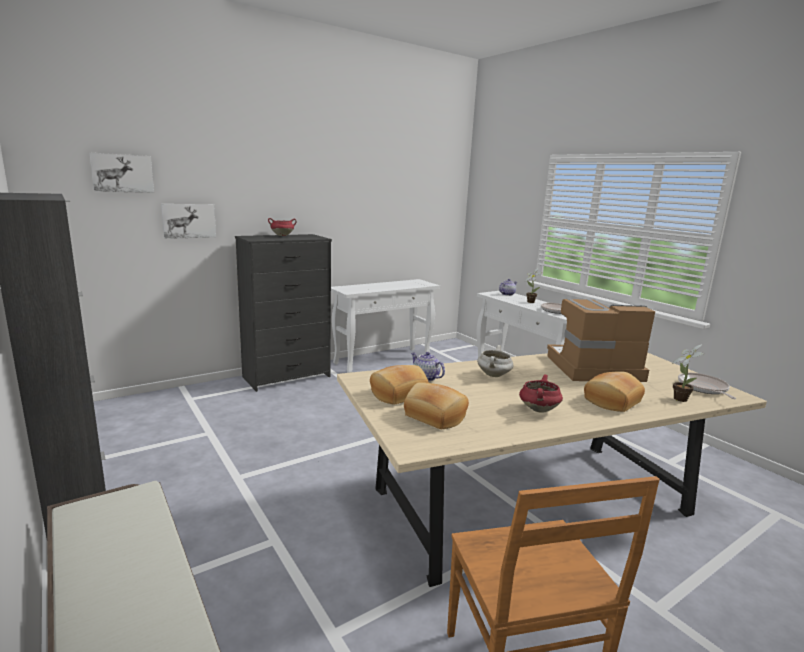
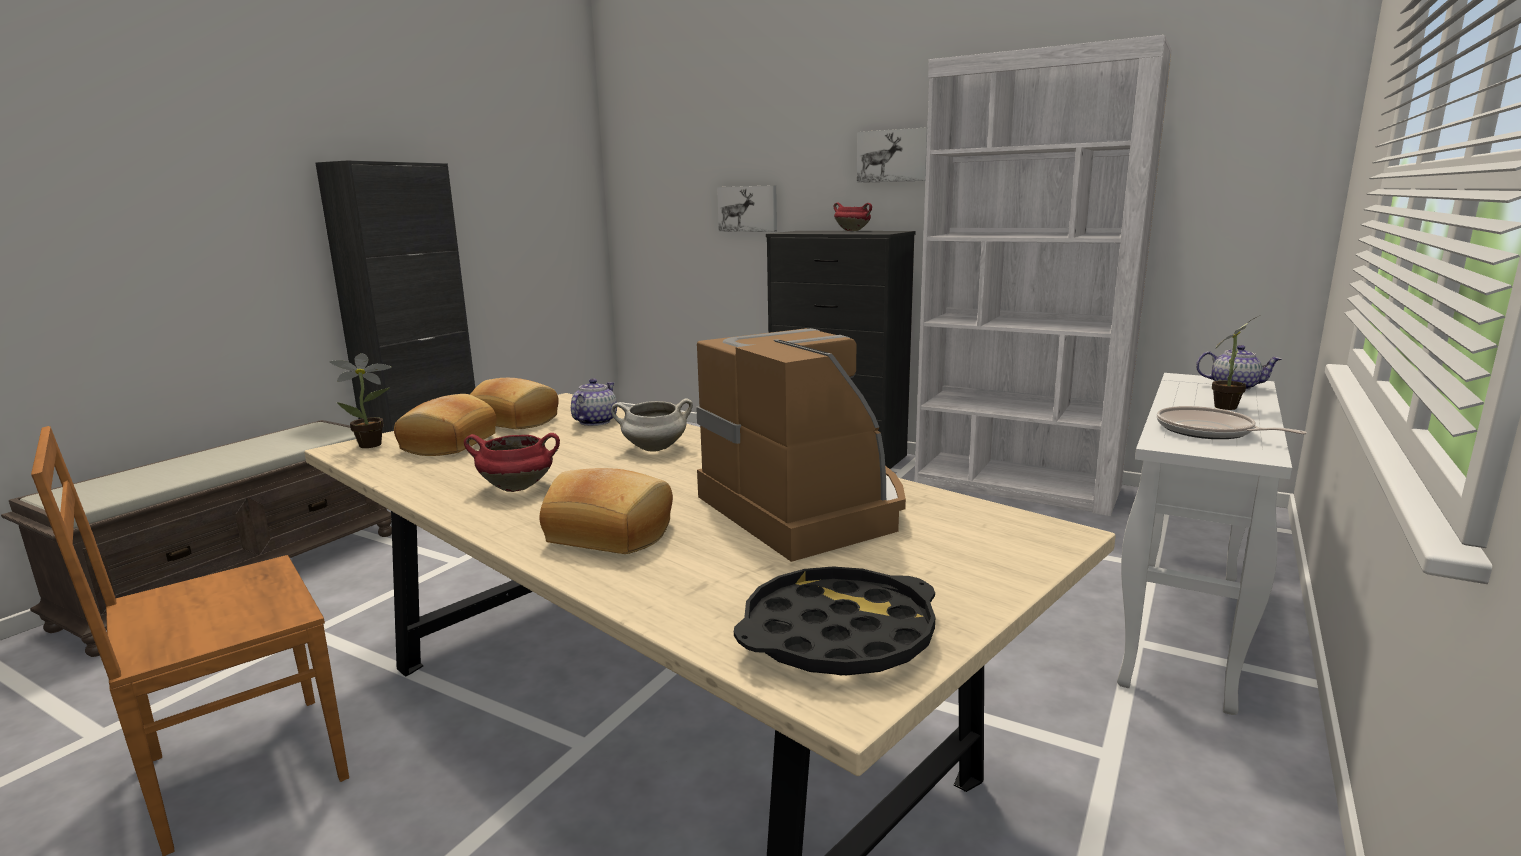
camera: 65 degrees right, 0 degrees up
(122, 173) = (686, 151): picture -> picture (893, 156)
(383, 360) = (1016, 486): white console table -> white bookcase
(680, 398) = (707, 601): potted plant -> potted plant (374, 445)
(703, 388) = (837, 635): frying pan -> black tray

